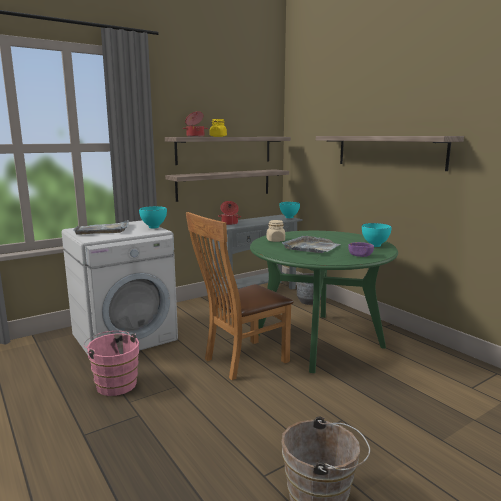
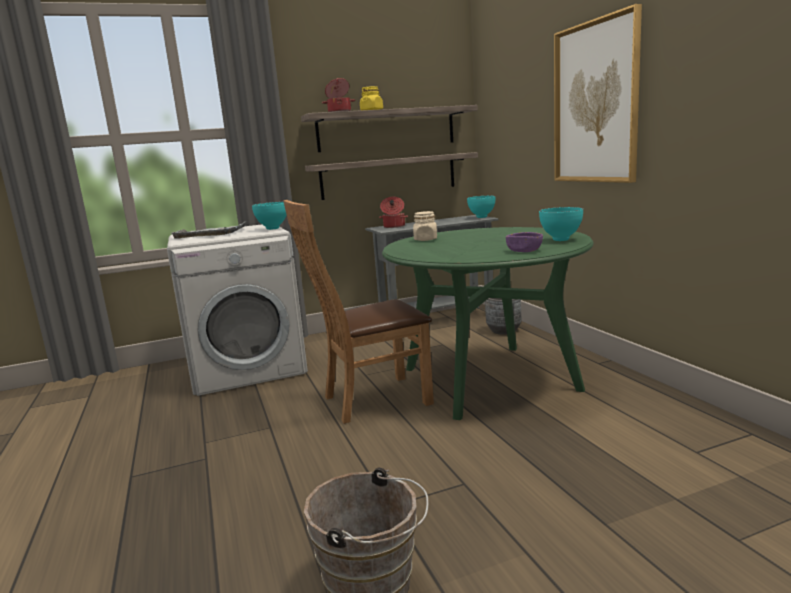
camera: 15 degrees right, 0 degrees up
(115, 383) = (202, 420): pink bucket -> none
(311, 247) = (465, 245): grey tray -> none
(389, 151) = (595, 103): shelf -> picture

